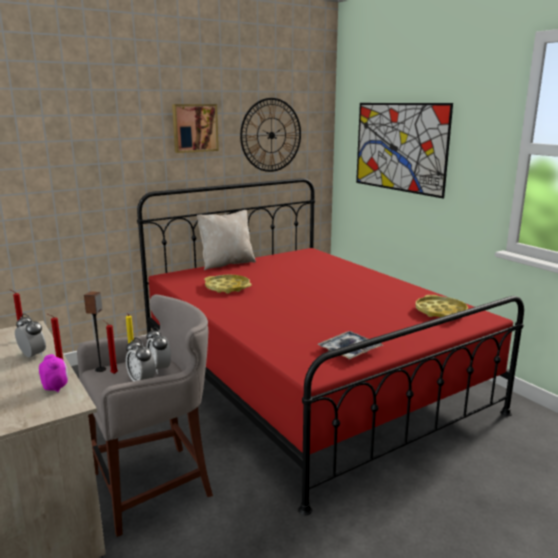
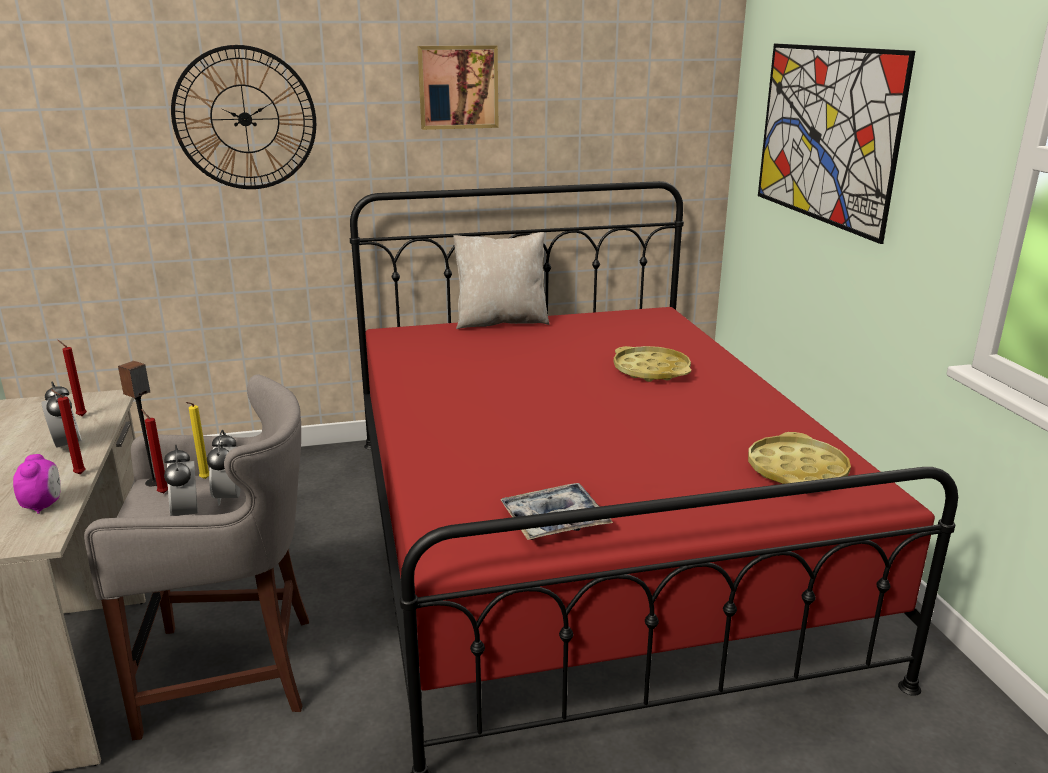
camera: 20 degrees right, 5 degrees up
(227, 287) = (463, 366): yellow tray -> yellow tray (651, 370)
(271, 135) = (604, 101): wall clock -> wall clock (245, 119)

